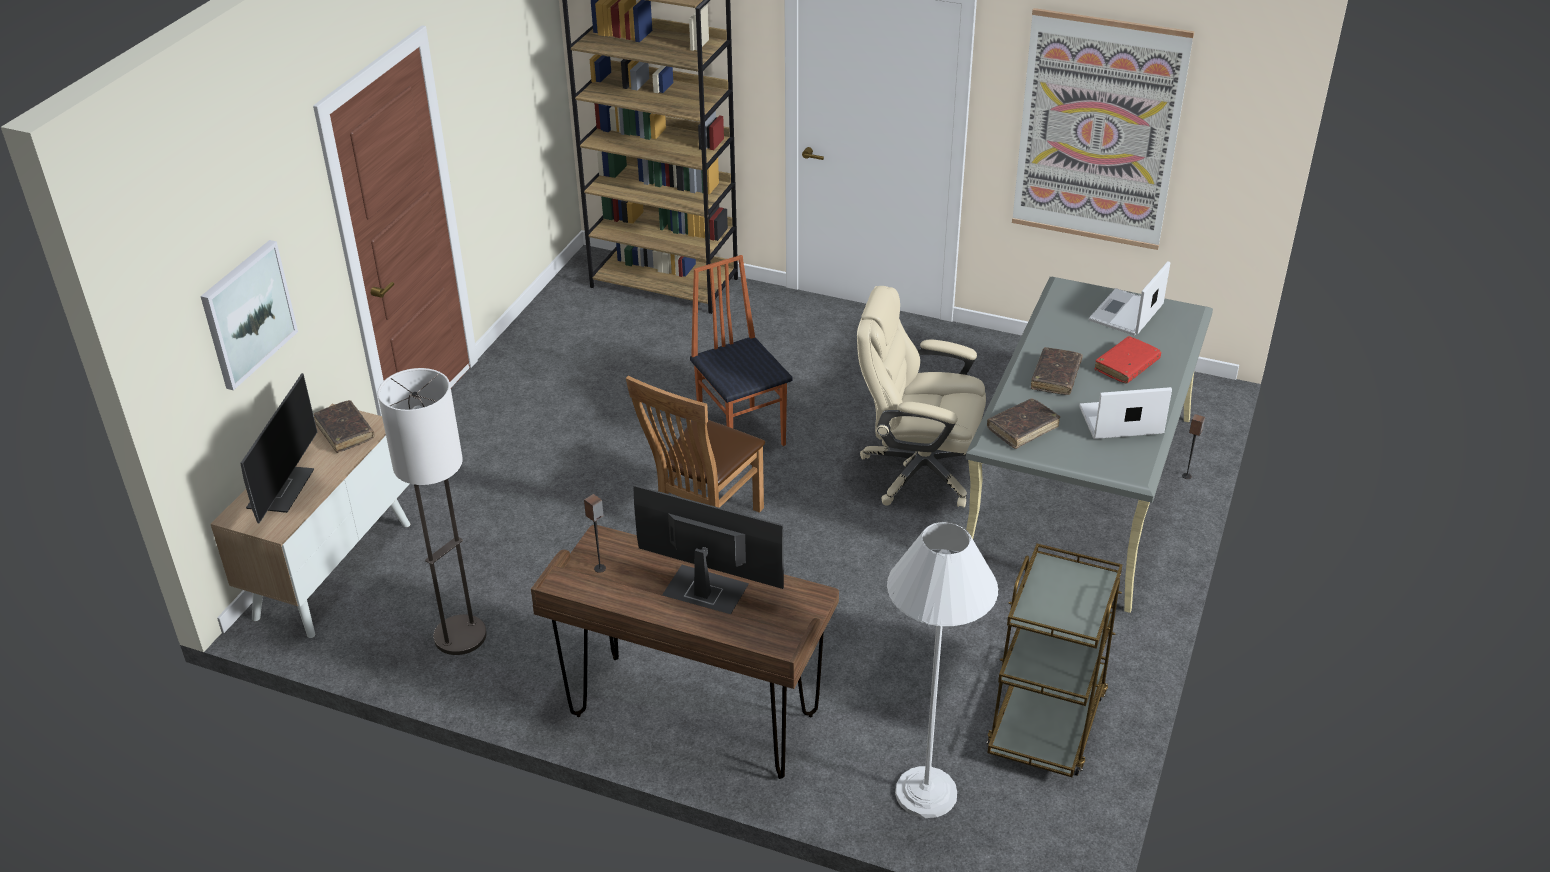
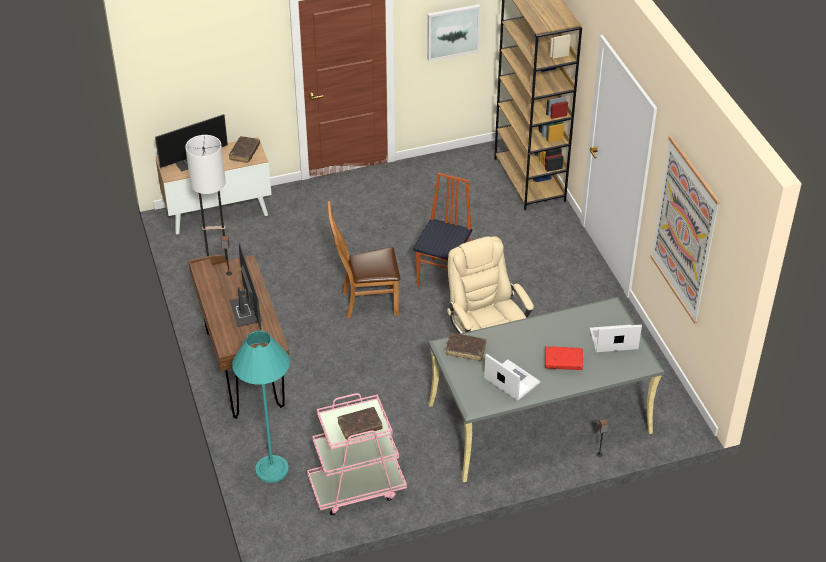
camera: 50 degrees right, 5 degrees up
(247, 314) = (211, 74): picture -> picture (452, 31)
(926, 793) = (272, 469): white floor lamp -> turquoise floor lamp
(1047, 720) = (356, 487): brown cart -> pink cart
(1055, 377) = (523, 341): brown book -> brown book (360, 426)

